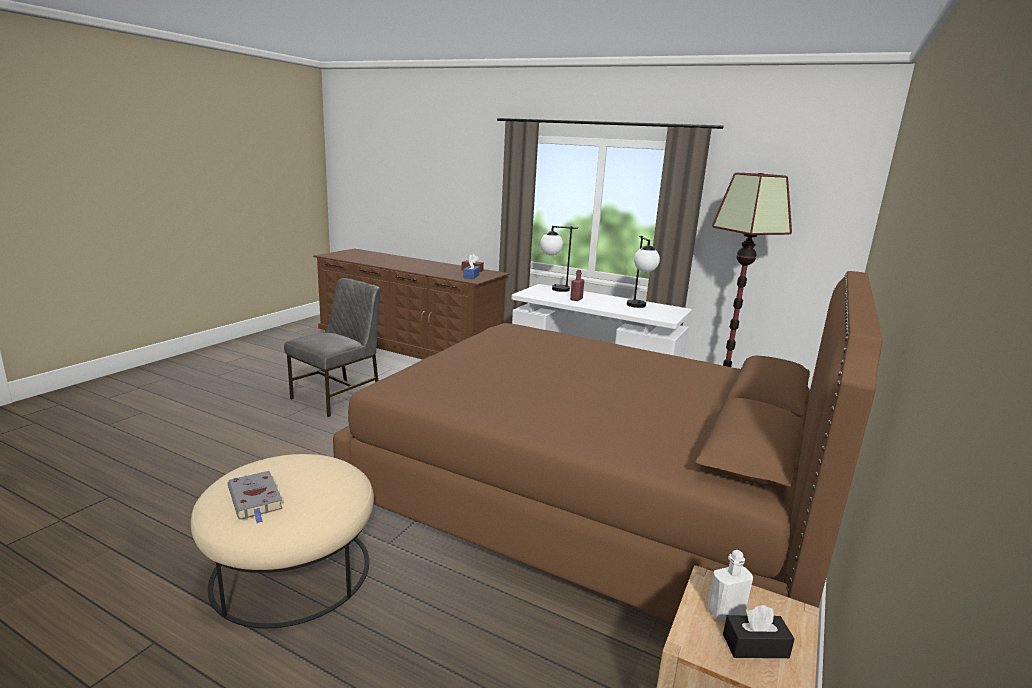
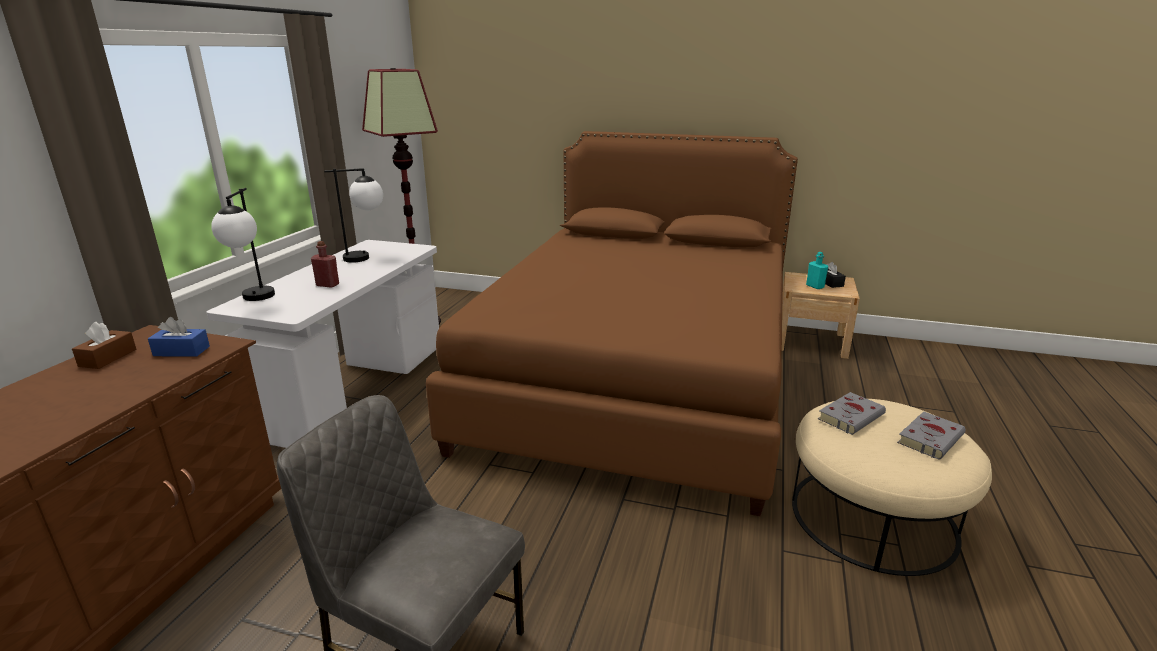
camera: 100 degrees left, 5 degrees up
(324, 474) = (851, 416): none -> grey book
(725, 612) = (815, 286): white bottle -> turquoise bottle

